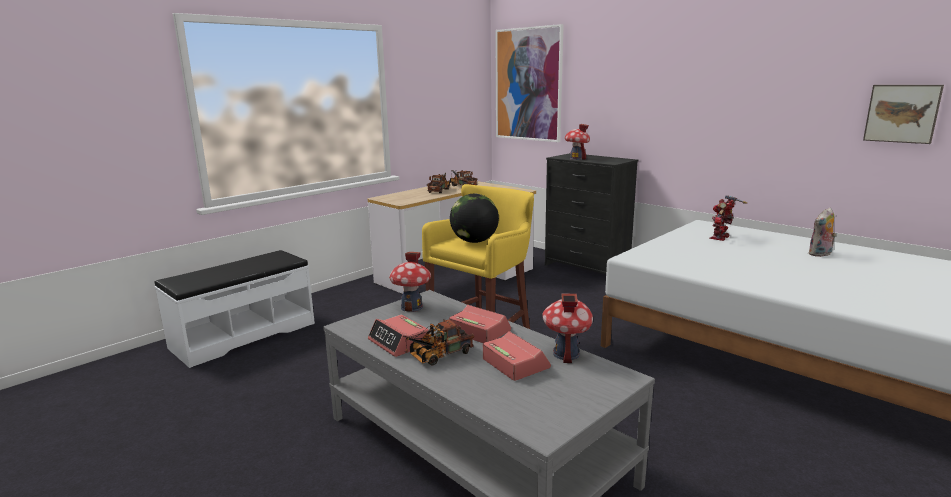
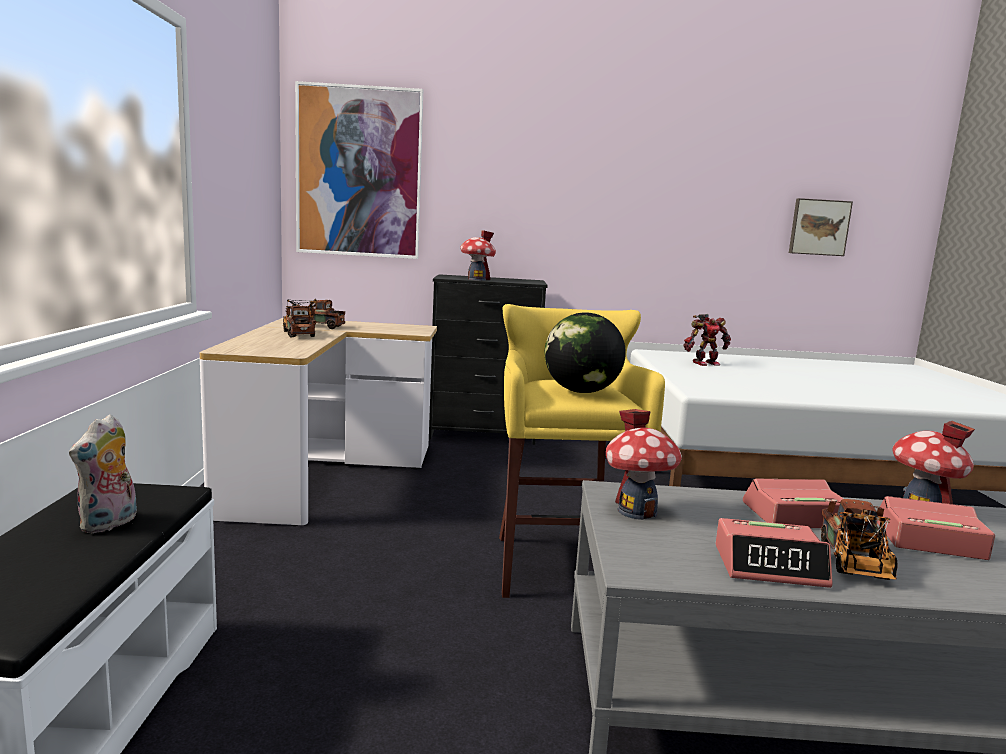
camera: 45 degrees left, 5 degrees down
(721, 237) = (704, 363): toy robot -> toy robot turned 105 degrees counterclockwise
(820, 254) = (804, 368): plush toy -> plush toy (109, 524)

